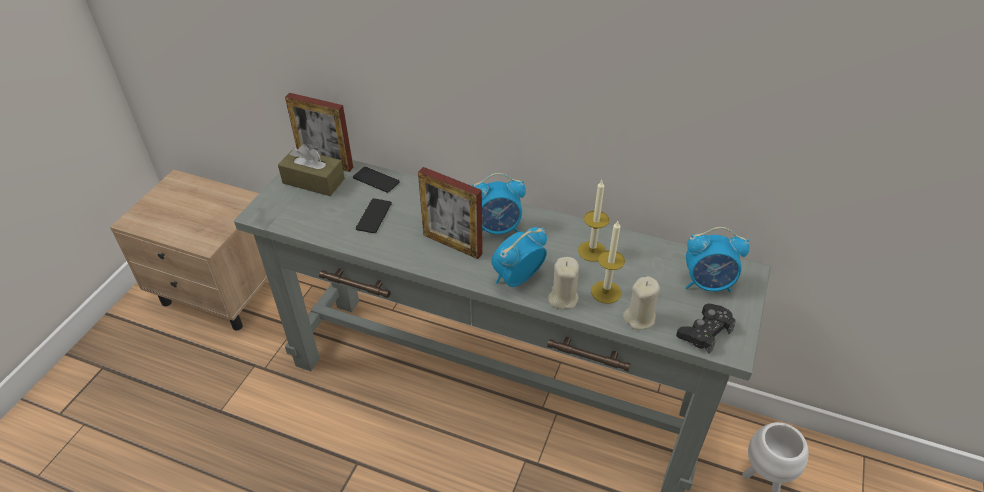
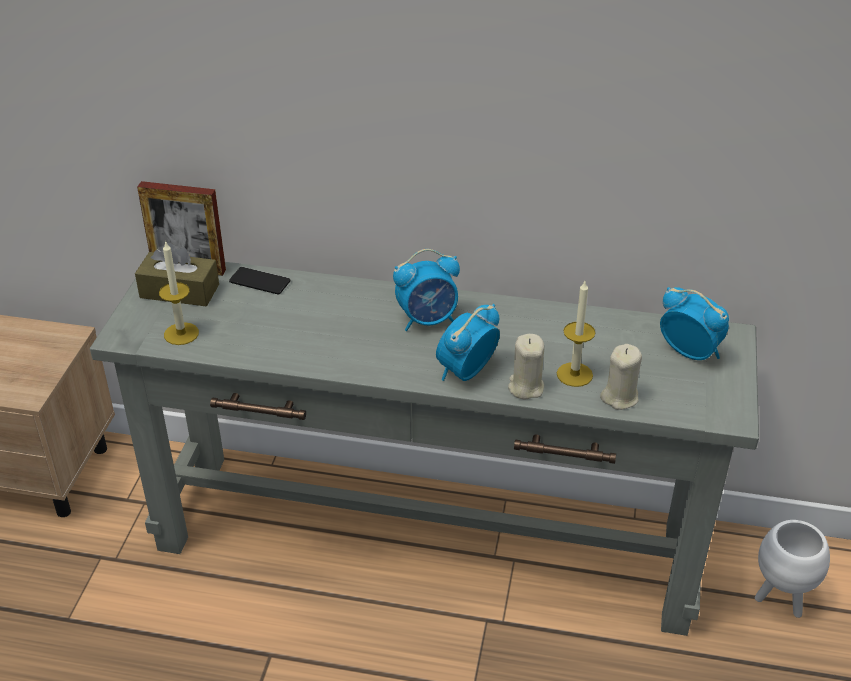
camera: 10 degrees left, 5 degrees down
(374, 216) = (269, 323): phone -> none
(452, 244) = (377, 344): picture frame -> none
(592, 251) = (547, 332): candle -> candle (181, 334)
(705, 332) = (697, 403): black game controller -> none
(708, 284) = (689, 352): alarm clock -> alarm clock turned 135 degrees counterclockwise

